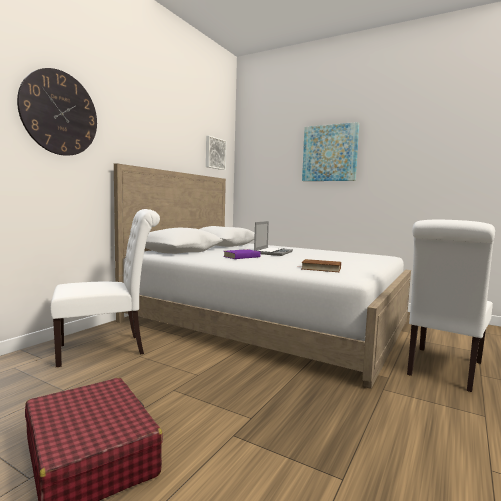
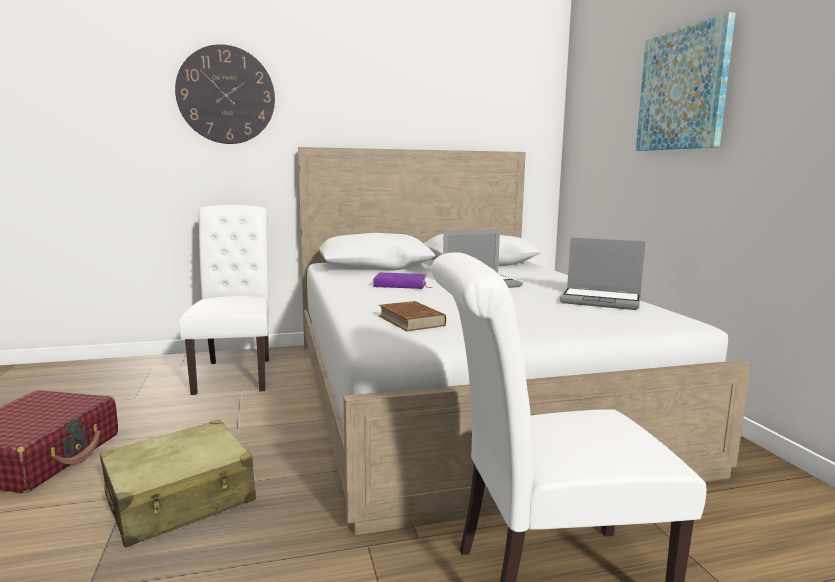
camera: 45 degrees right, 5 degrees up
(107, 349) = (236, 373): white chair -> white chair turned 120 degrees counterclockwise
(214, 153) = (508, 110): picture -> none
(267, 418) = (181, 499): none -> beige suitcase
(339, 253) = (601, 300): none -> laptop

